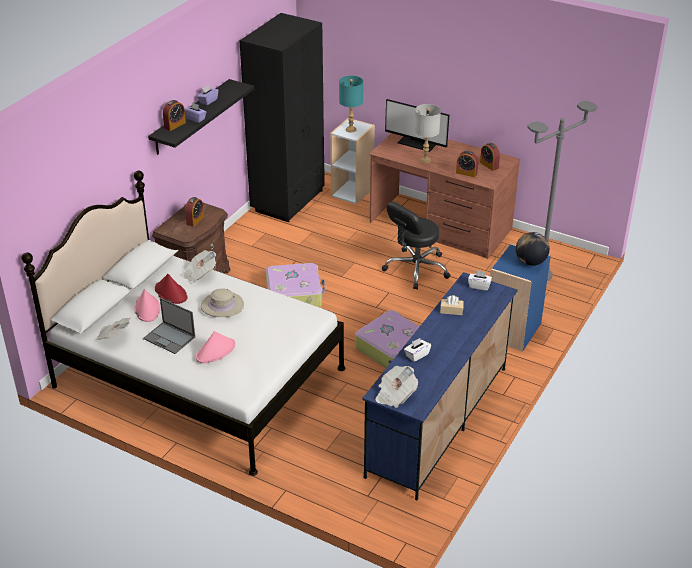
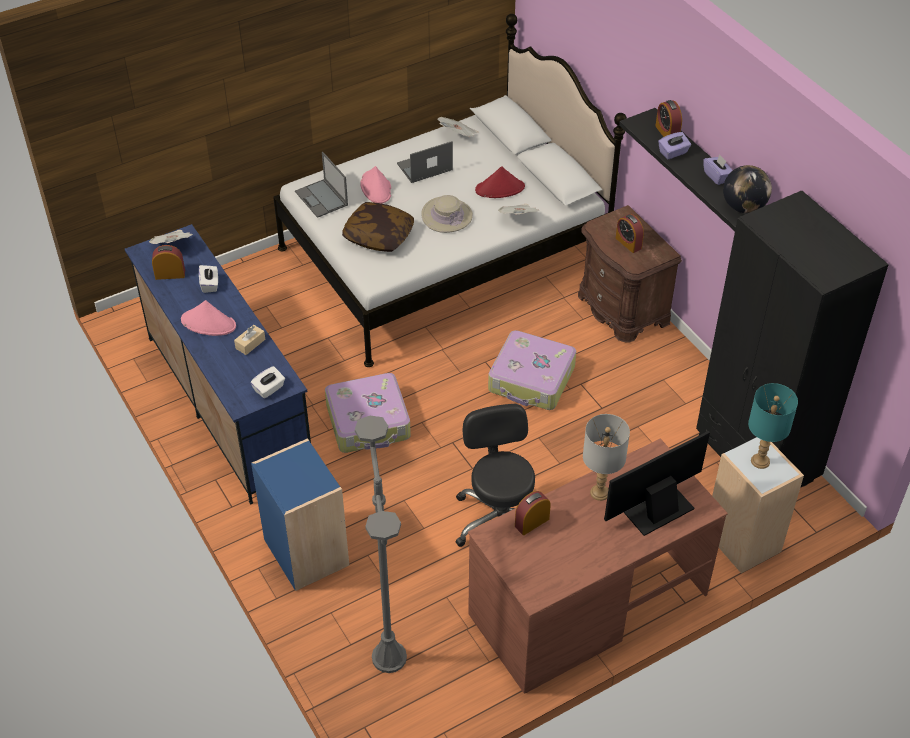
camera: 120 degrees right, 10 degrees up
(147, 309) = (486, 167): pink hat -> pink hat (209, 323)
(250, 374) = (322, 199): none -> laptop
(270, 330) = (378, 236): none -> pillow
(489, 165) = (535, 562): alarm clock -> alarm clock (170, 274)
(530, 262) = (287, 485): globe -> globe (743, 207)

